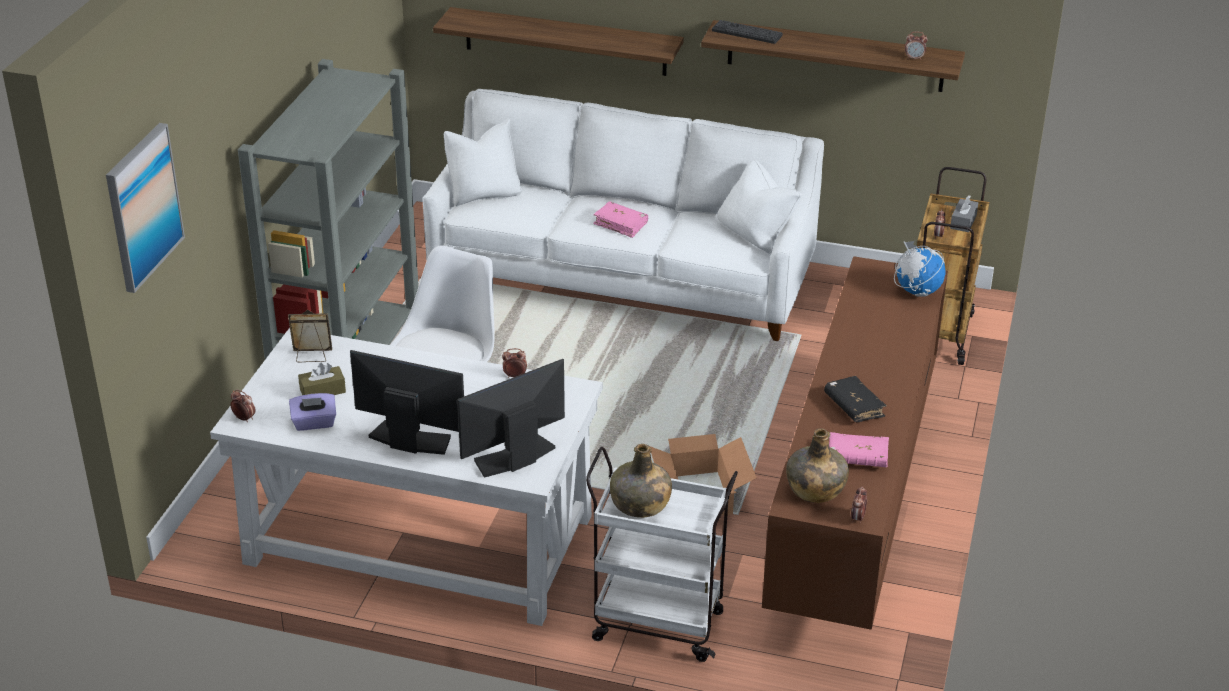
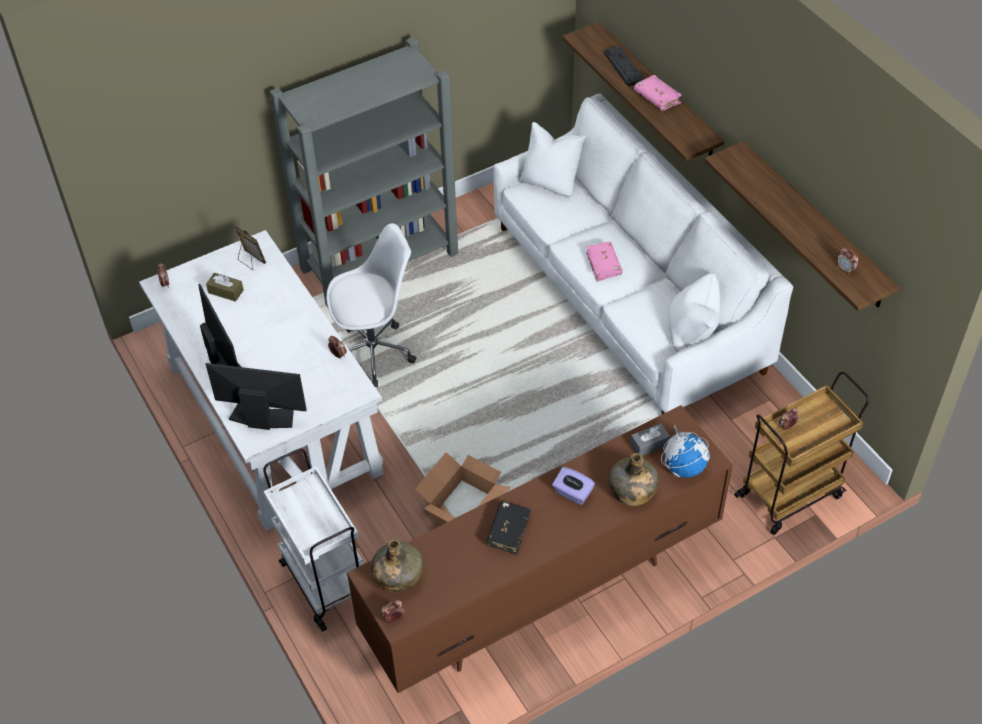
camera: 45 degrees right, 15 degrees up
(143, 207) = (138, 114): picture -> none
(314, 423) = (194, 313): purple tissue box -> purple tissue box (572, 493)
(640, 504) = (304, 503): green bottle -> green bottle (632, 491)
(747, 33) = (749, 168): keyboard -> keyboard (623, 66)
(857, 458) = (455, 573): pink book -> pink book (657, 98)
(963, 222) = (825, 426): grey tissue box -> grey tissue box (649, 444)

